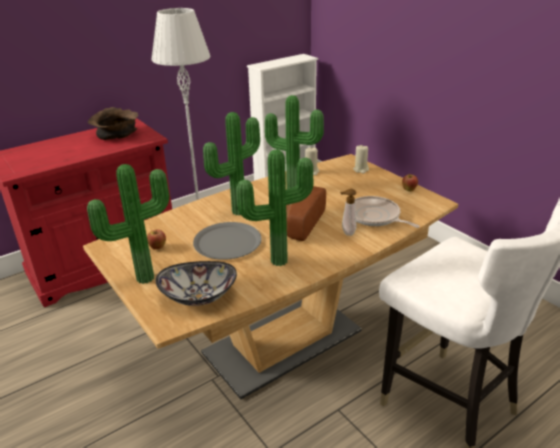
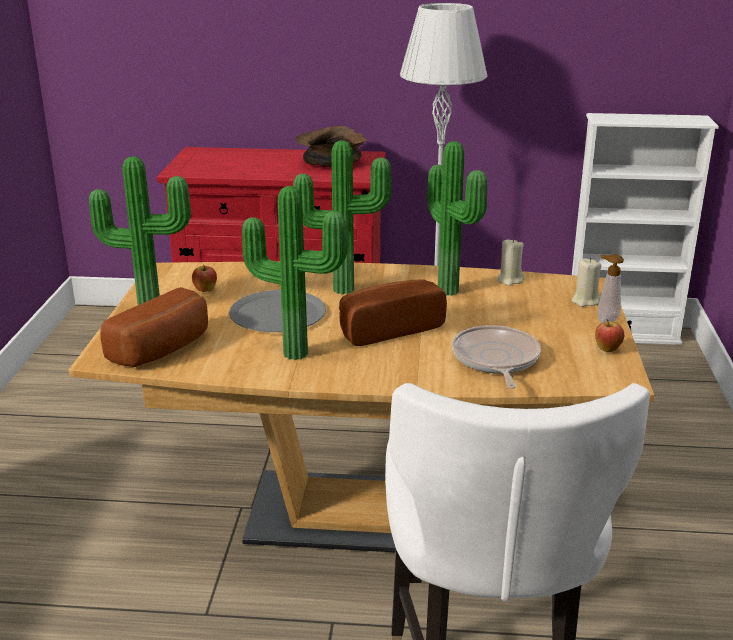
camera: 40 degrees right, 5 degrees down
(198, 297) = (164, 349): bowl -> bread
(347, 232) = (425, 360): soap dispenser -> soap dispenser (605, 320)

